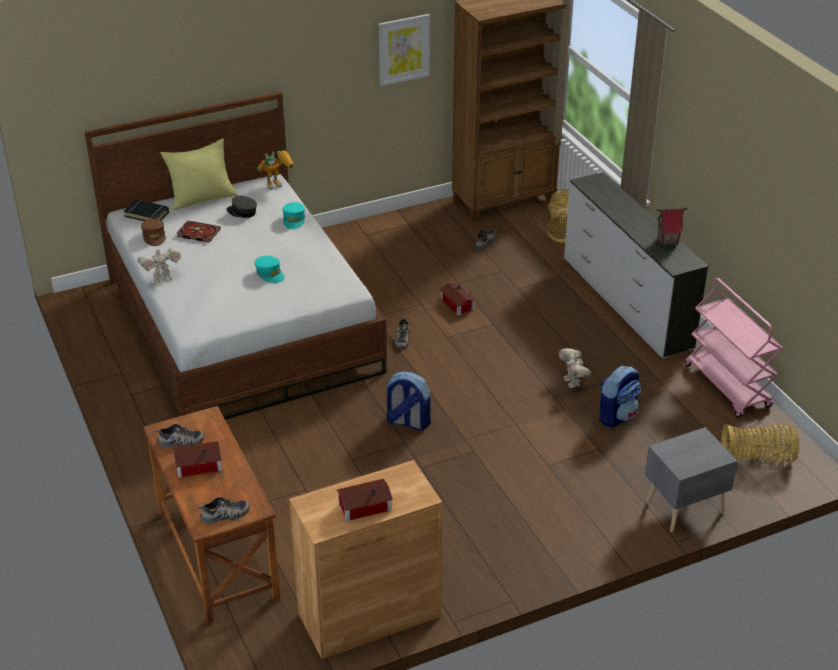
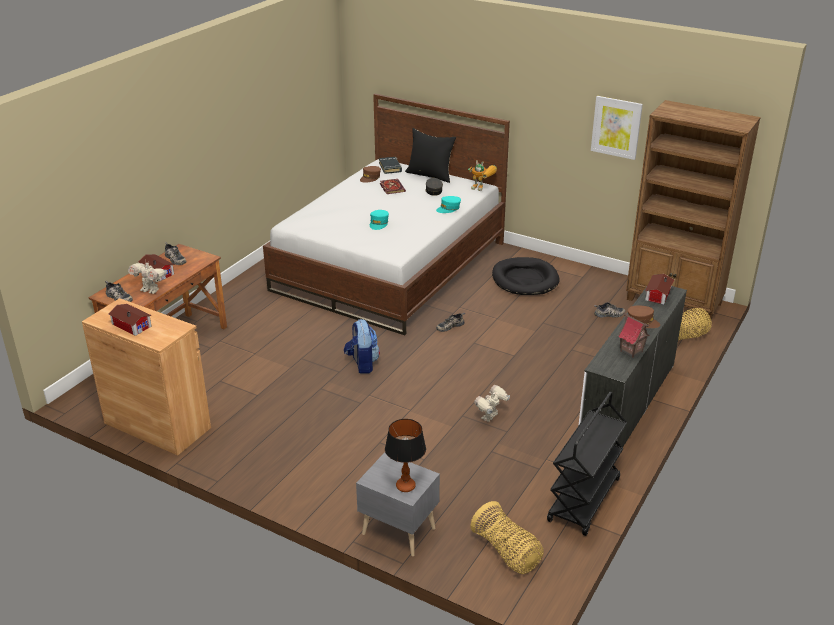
camera: 55 degrees right, 5 degrees down
(162, 279) = (331, 196): toy robot -> toy robot (150, 290)
(202, 198) = (430, 175): yellow pillow -> black pillow
(373, 257) = (525, 279): none -> black dog bed
(457, 305) = (516, 332): toy house -> toy house (657, 295)
(617, 416) = (474, 454): backpack -> none
(629, 215) = (642, 321): none -> brown cap
(708, 453) = (405, 486): none -> table lamp
(728, 386) = (584, 501): pink cart -> black cart

